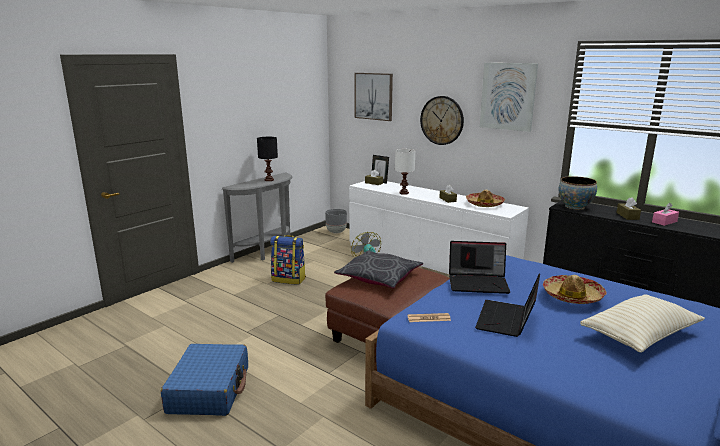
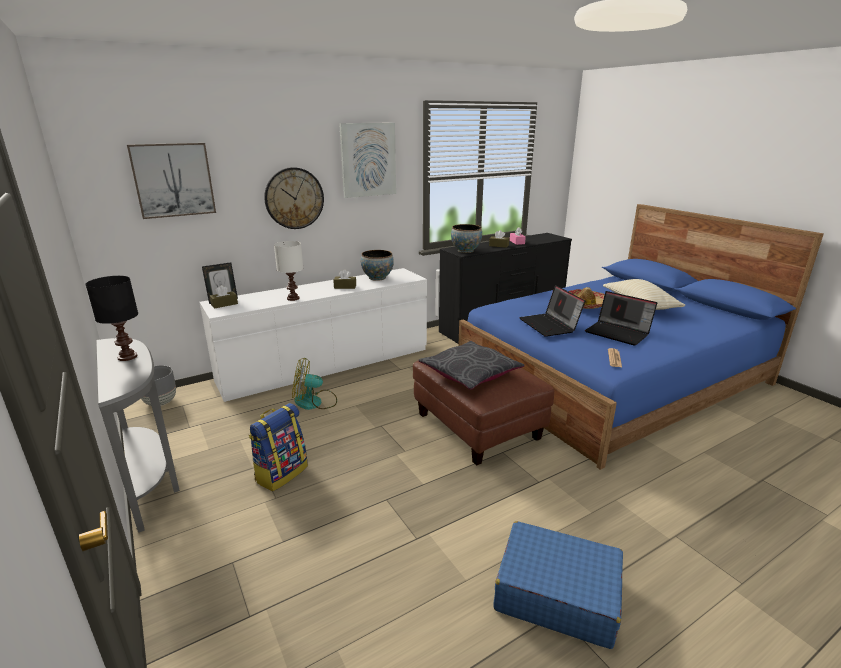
camera: 70 degrees left, 5 degrees up
(478, 283) = (550, 325): laptop -> laptop turned 135 degrees clockwise
(484, 204) = (377, 278): hat -> bowl

